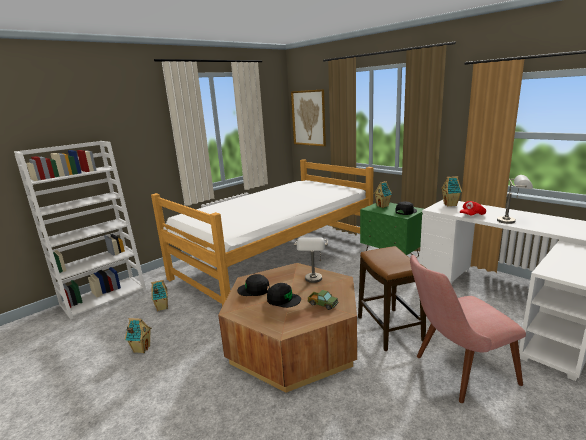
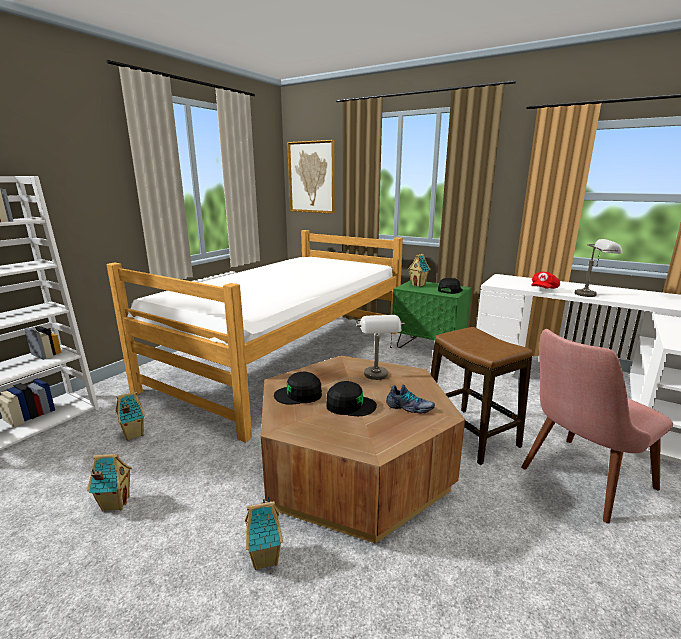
camera: 15 degrees left, 0 degrees up
(322, 304) = (409, 408): toy truck -> shoe
(450, 205) = (508, 279): toy house -> toy house (266, 558)

